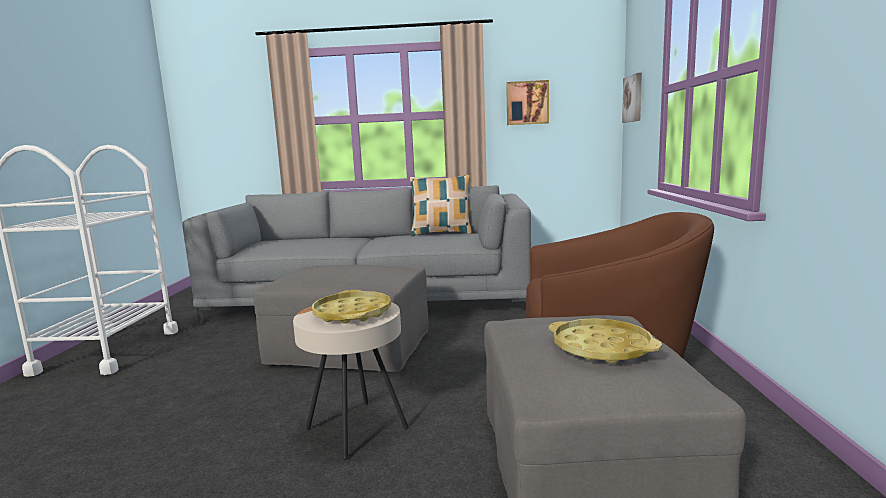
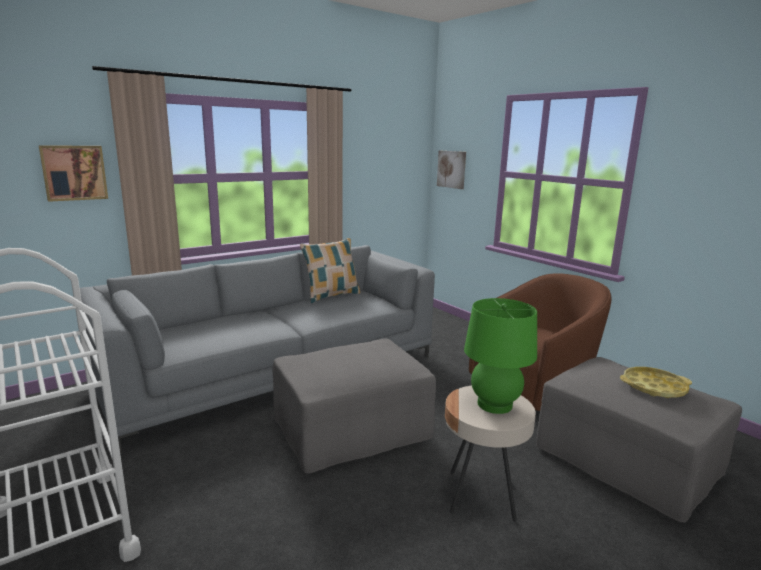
camera: 40 degrees left, 5 degrees up
(352, 313) = (494, 404): yellow tray -> green table lamp
(527, 103) = (369, 166): picture -> picture (74, 172)

